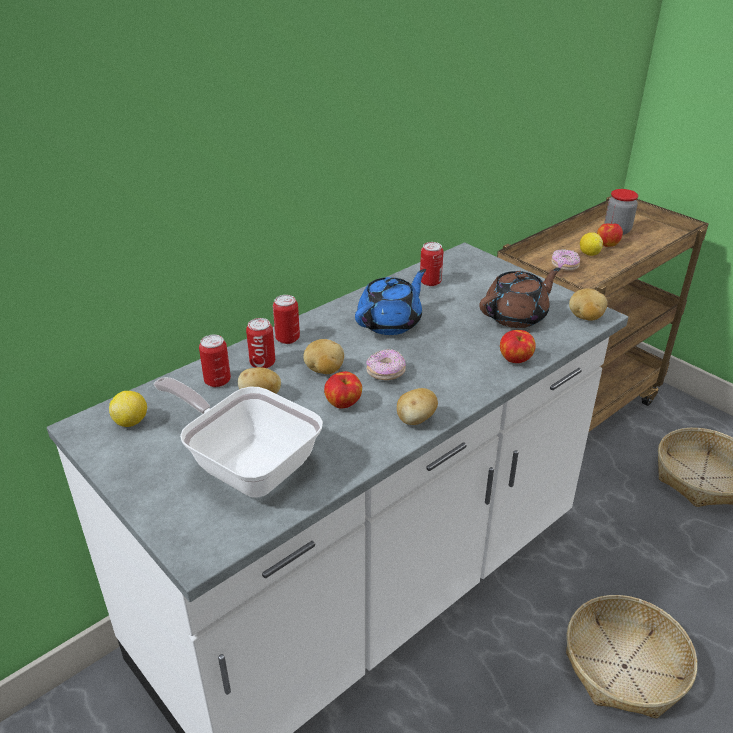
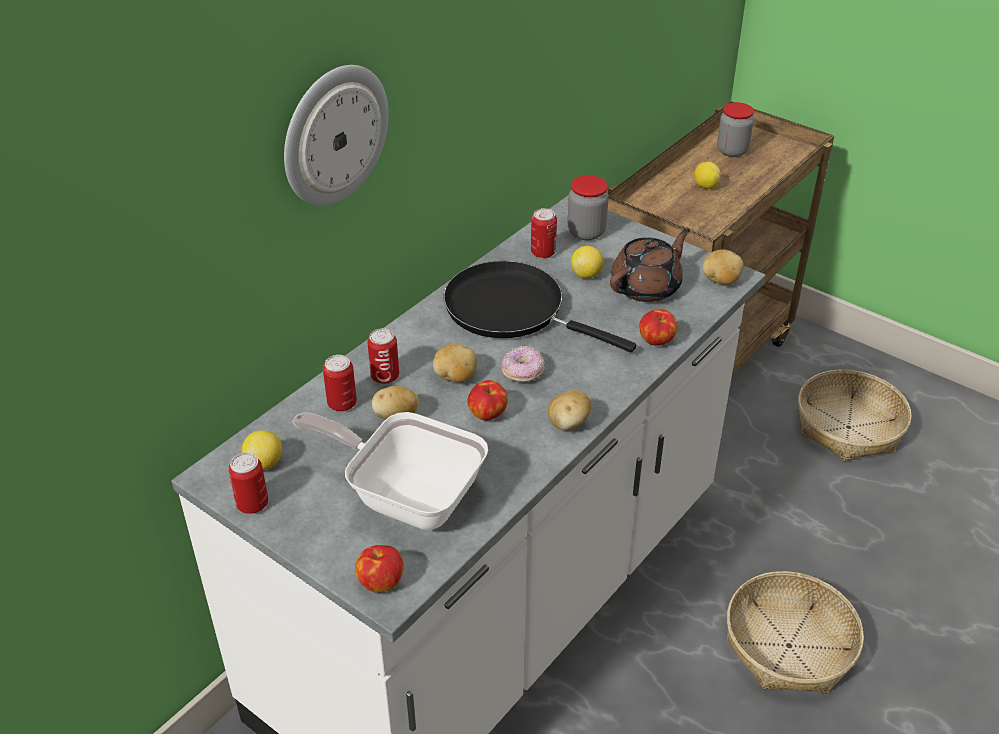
camera: 10 degrees left, 5 degrees up
(228, 134) = (334, 135): none -> wall clock
(287, 338) = (403, 342): can -> can (252, 504)
(390, 322) = (512, 310): blue teapot -> black frying pan
(464, 302) = (586, 274): none -> lemon
(472, 270) = (586, 232): none -> jar
(564, 266) = (680, 206): donut -> none
(607, 244) = (724, 171): apple -> apple (380, 582)

